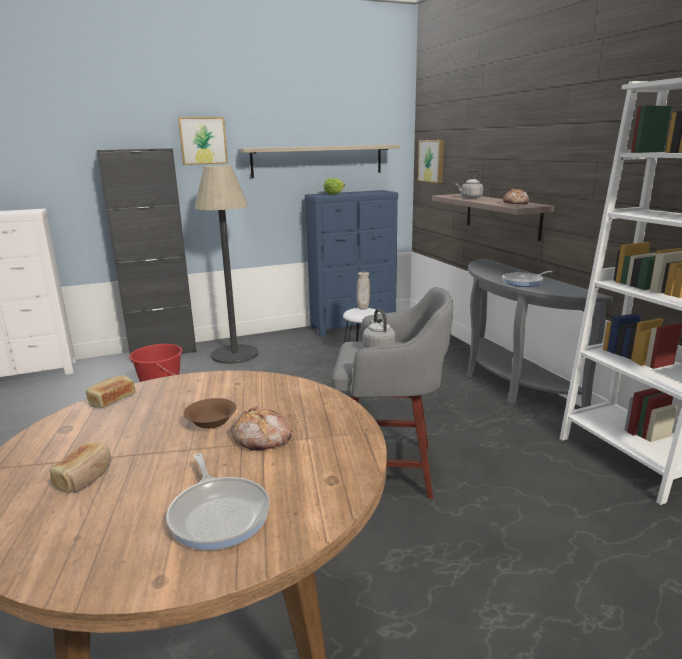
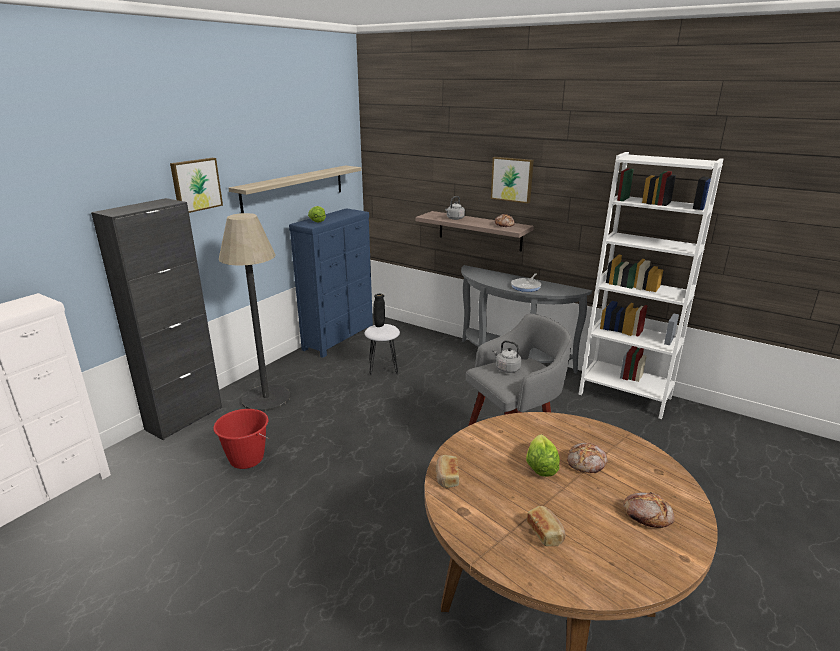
camera: 35 degrees left, 5 degrees up
(210, 422) = (540, 465): brown bowl -> lettuce
(219, 514) = (647, 515): frying pan -> bread
(363, 308) = (379, 326): beige vase -> black vase
(432, 161) = (390, 180): picture -> picture (512, 179)

